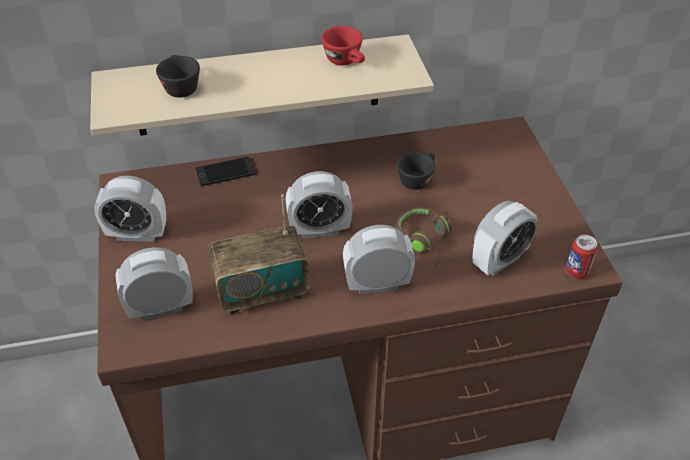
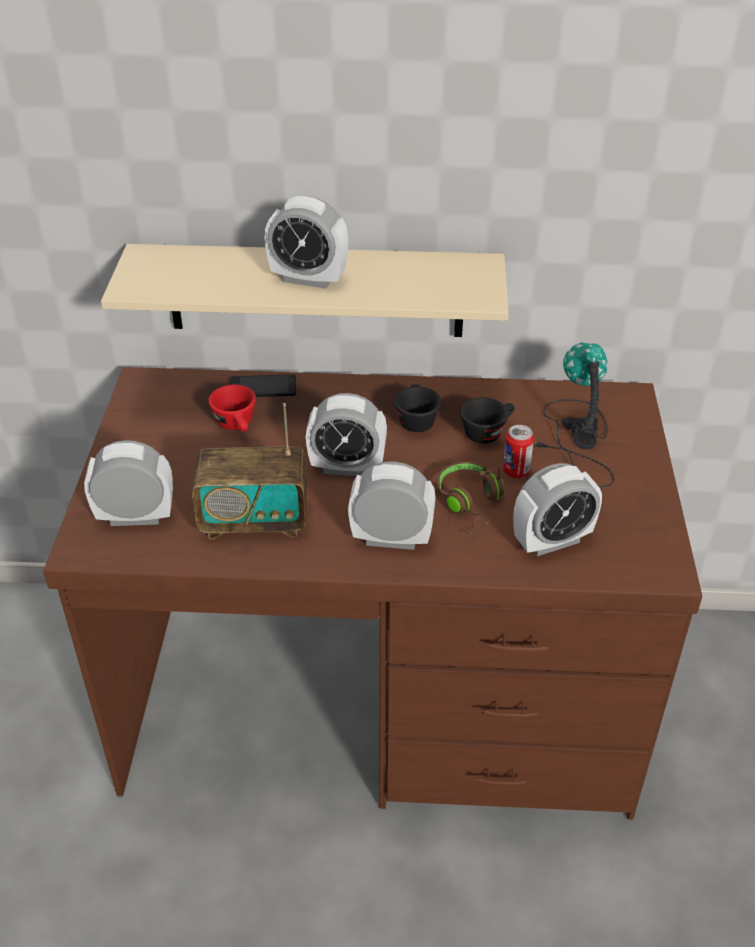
camera: 15 degrees right, 5 degrees down
(137, 234) = (140, 436): alarm clock -> alarm clock (308, 279)
(180, 87) = (214, 272): black cup -> black cup (415, 419)
(346, 61) = (415, 272): red cup -> red cup (237, 425)
(486, 171) = (577, 438): none -> table lamp
(576, 271) = (646, 571): can -> can (516, 471)

